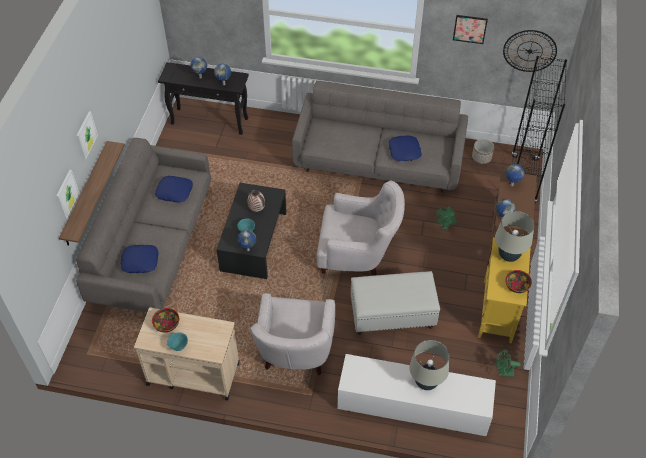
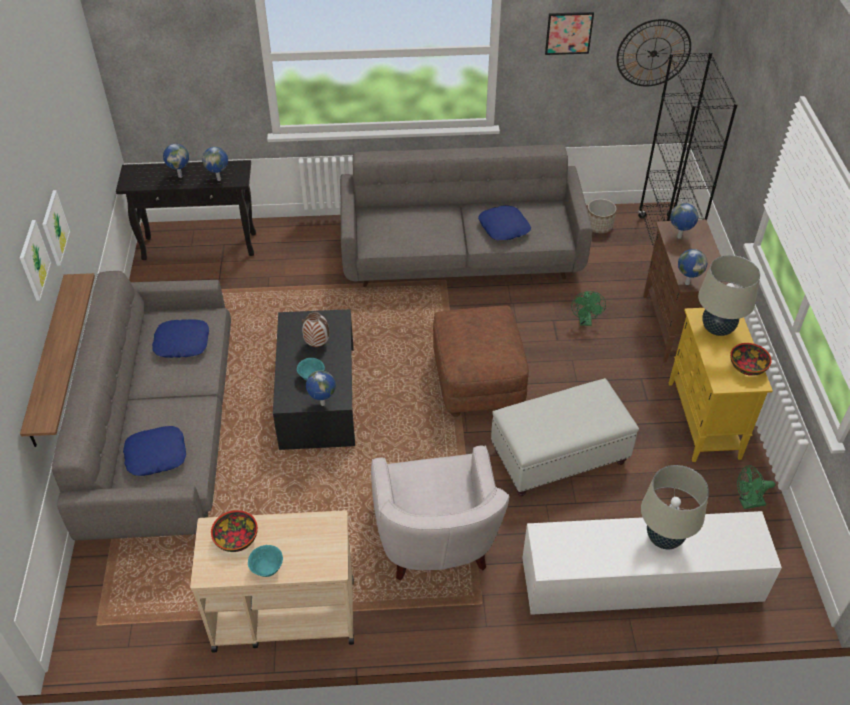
camera: 15 degrees left, 5 degrees down
(67, 194) = (20, 357): picture -> picture (55, 228)
(358, 254) = (478, 383): white armchair -> brown ottoman

